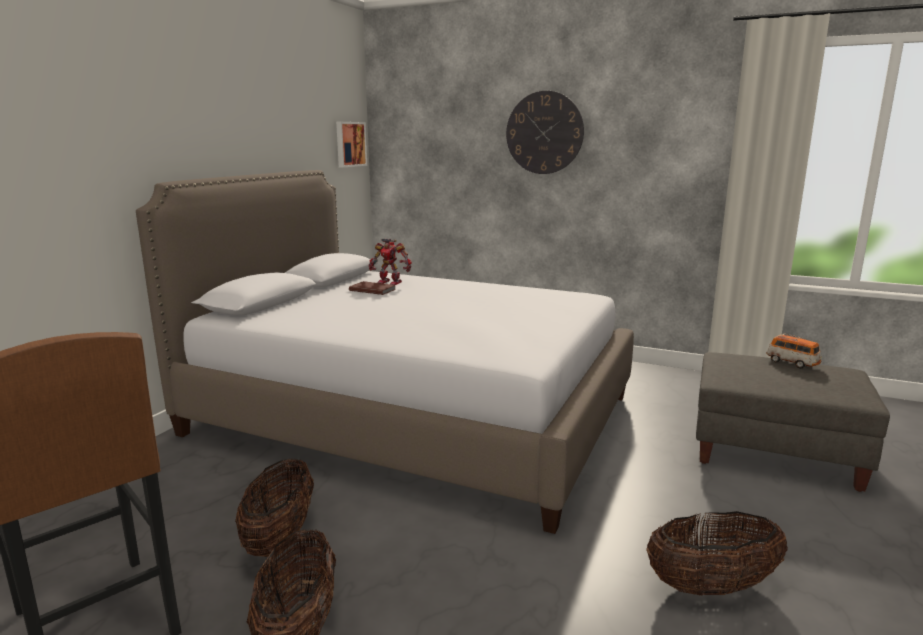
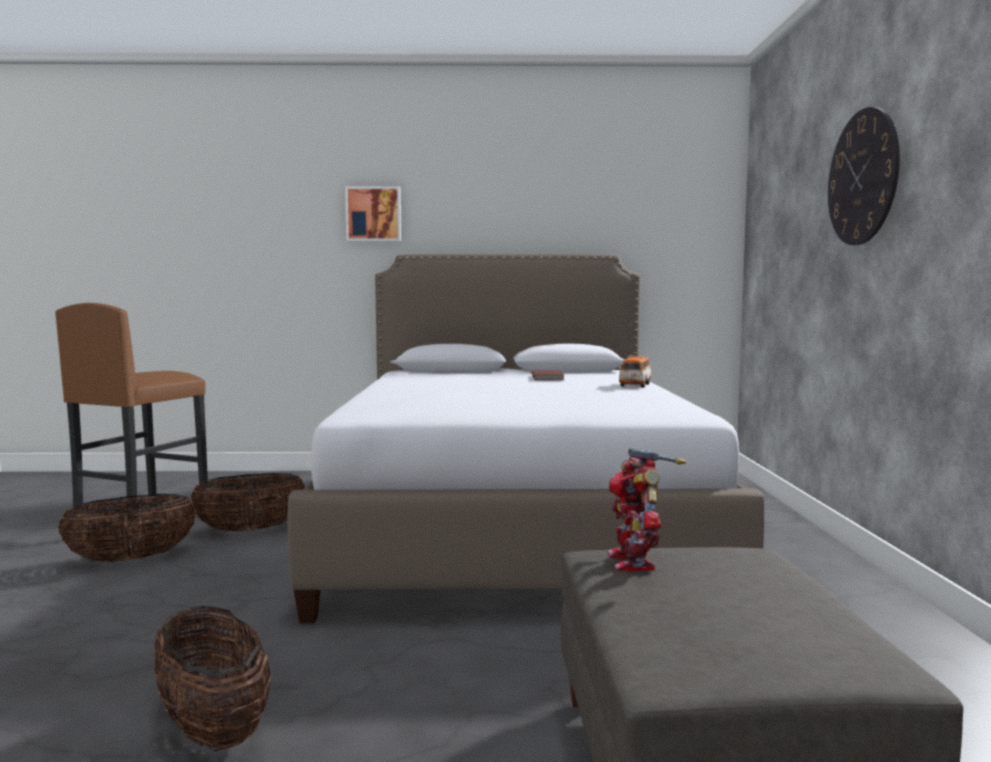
camera: 65 degrees right, 10 degrees down
(350, 144) = (700, 229): picture -> picture (373, 214)
(390, 282) = (589, 377): toy robot -> toy robot (635, 561)
(792, 363) = (811, 604): toy car -> toy car (635, 385)

